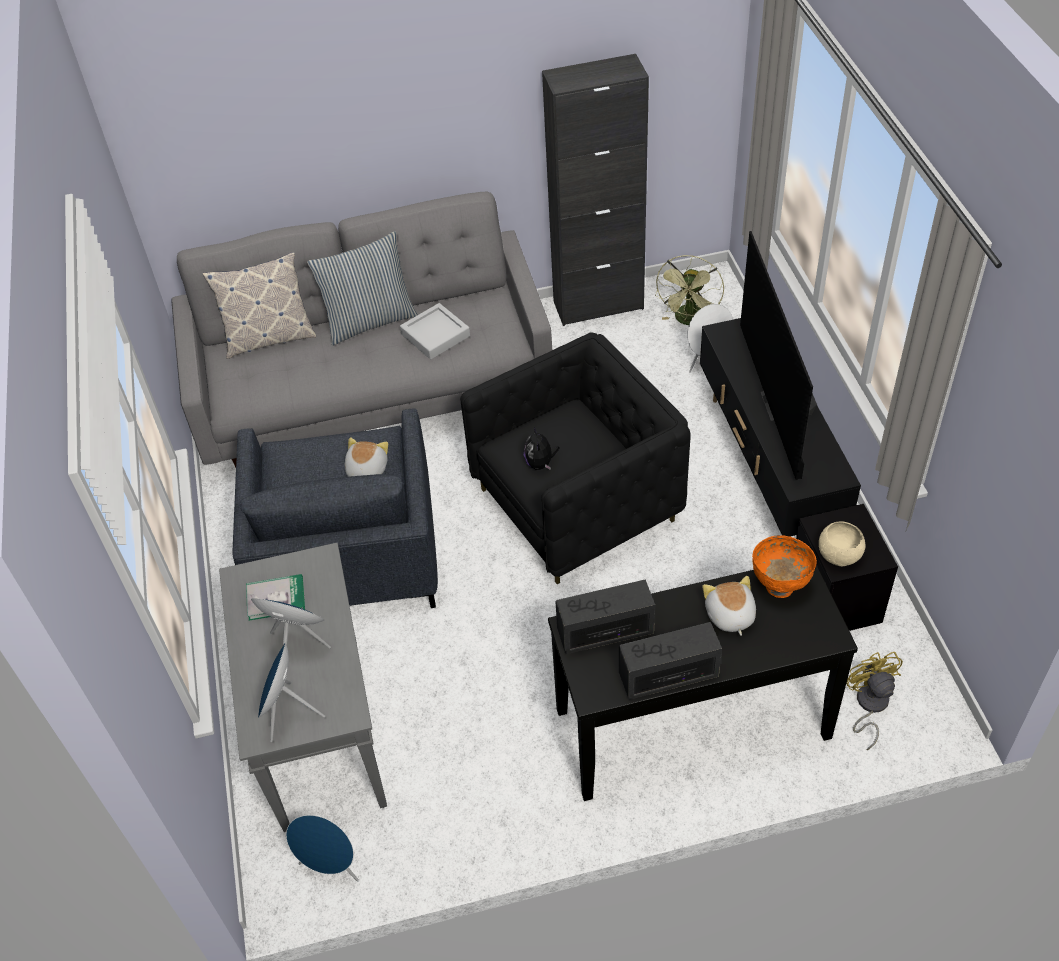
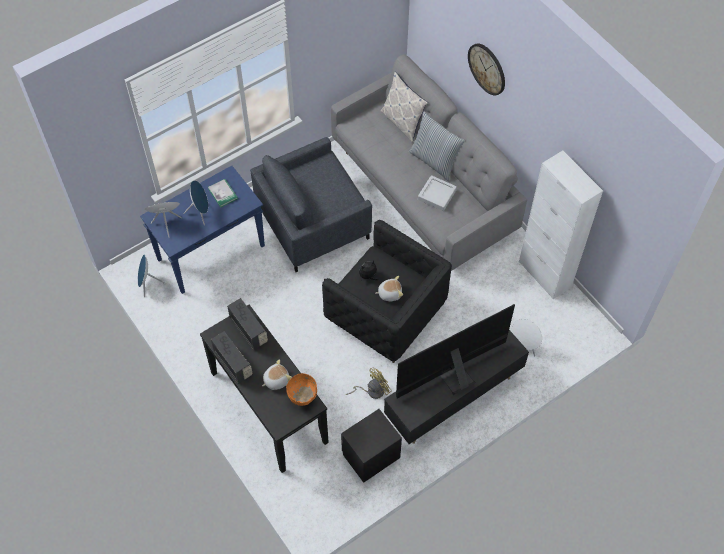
camera: 65 degrees right, 10 degrees up
(320, 729) = (211, 252): grey console table -> blue console table
(337, 104) = (487, 69): none -> wall clock
(366, 470) = (328, 201): plush toy -> plush toy (389, 293)
(598, 305) = (544, 274): black cabinet -> white cabinet
(689, 321) = (554, 327): green fan -> none
(839, 555) = (360, 433): beige bowl -> none
(869, 705) = (308, 486): yellow fan -> yellow fan (372, 391)

